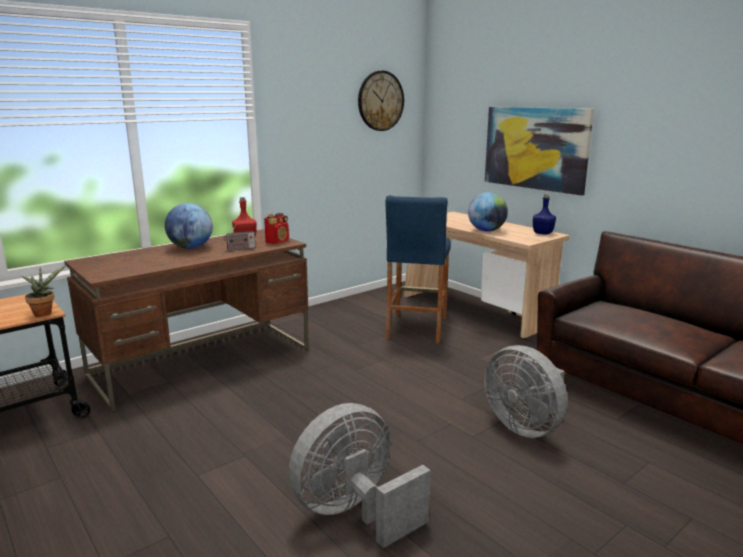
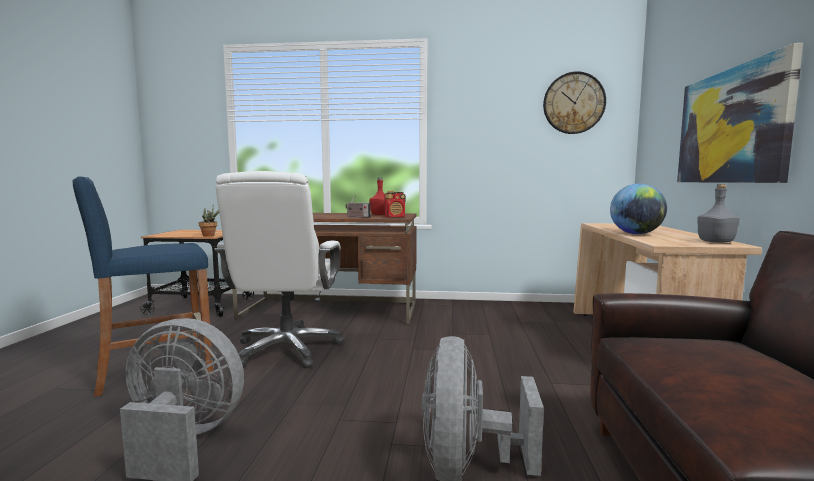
camera: 45 degrees right, 10 degrees down
(191, 248) = (334, 214): globe -> none
(257, 415) = (287, 350): none -> white office chair
(416, 327) = (536, 338): blue stool -> blue stool (154, 369)
(542, 233) = (715, 242): blue bottle -> grey bottle

